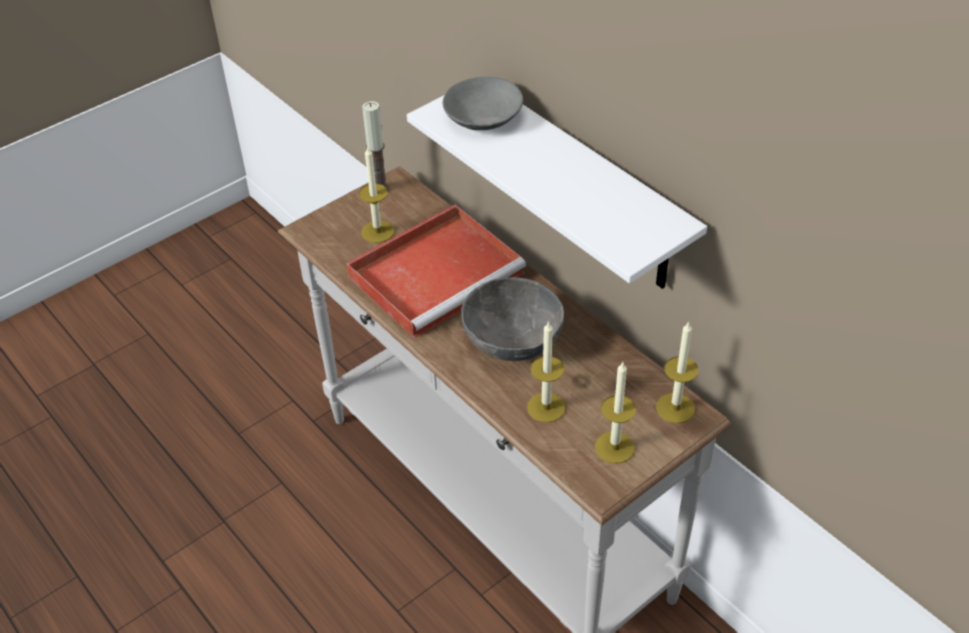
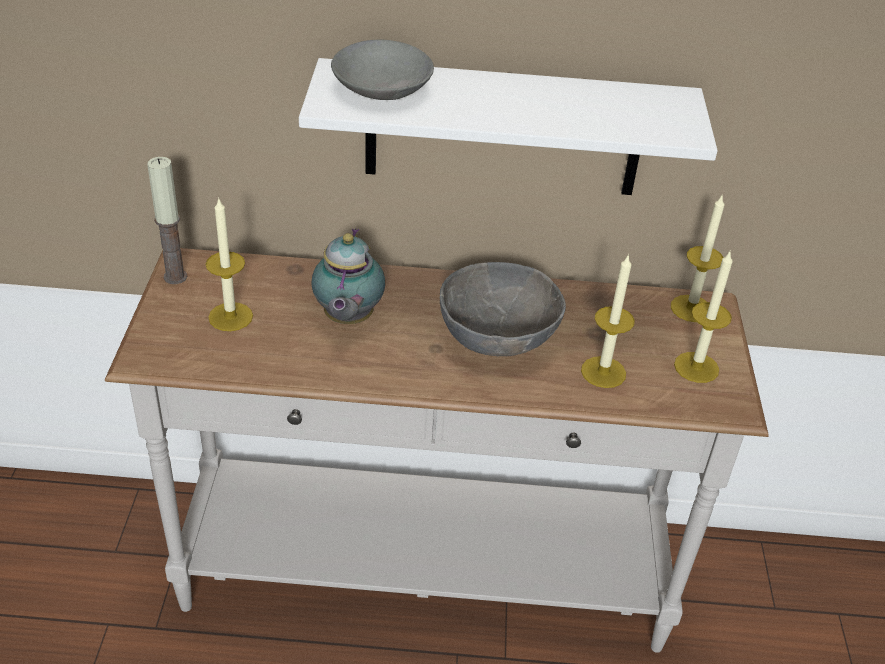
camera: 50 degrees left, 5 degrees down
(438, 273) = (347, 319): red tray -> teapot

